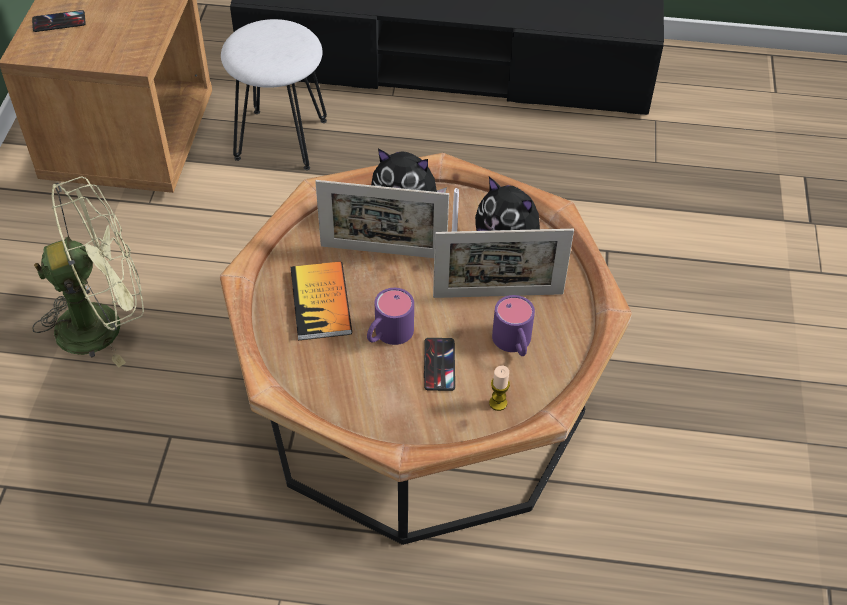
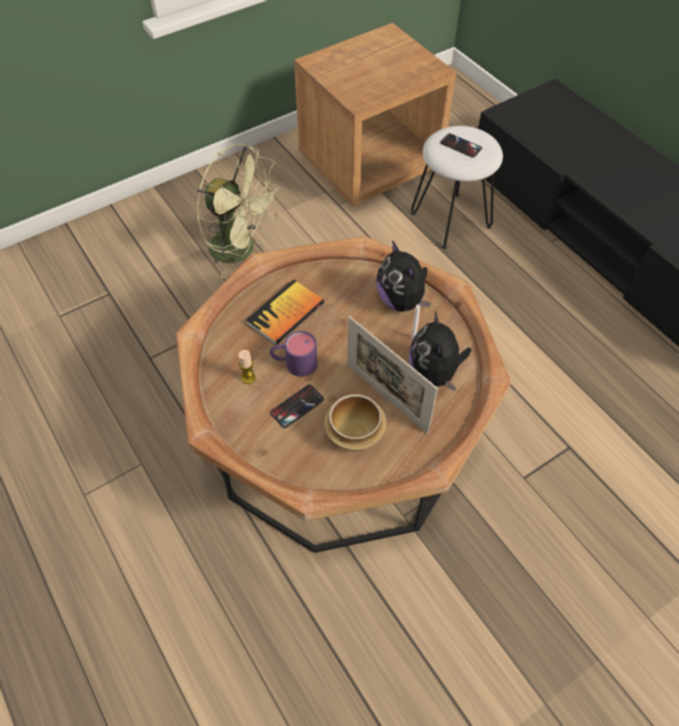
camera: 50 degrees right, 5 degrees up
(59, 22) = (350, 56): phone -> phone (460, 146)
(383, 252) = (356, 314): picture frame -> none
(498, 403) = (297, 460): candle -> candle (248, 378)
(514, 344) = (354, 435): purple mug -> bowl

